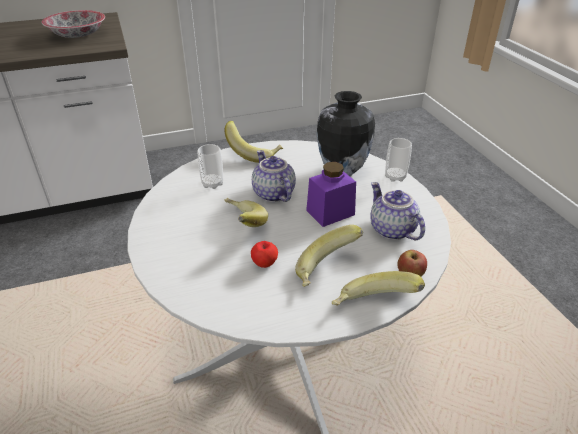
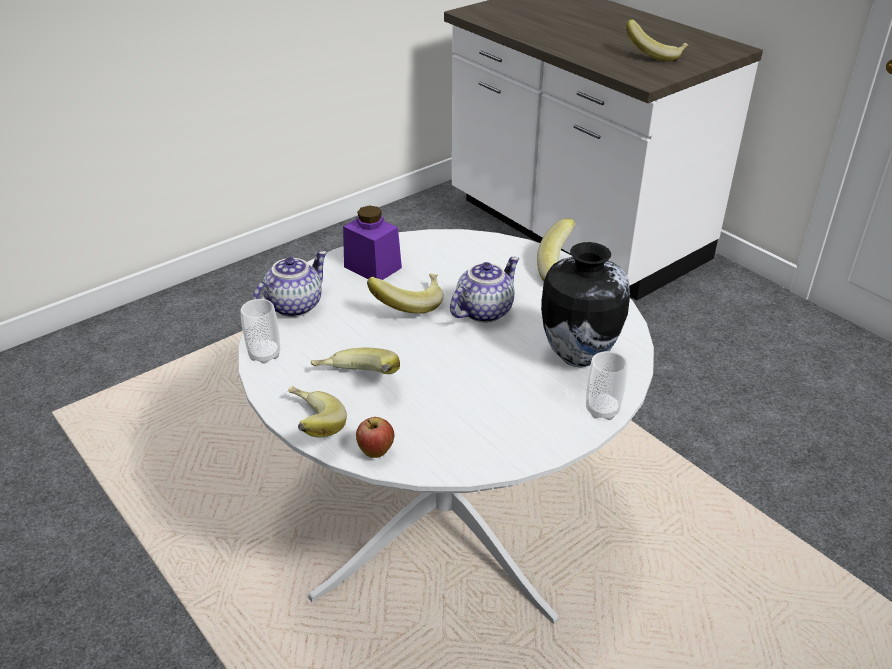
camera: 70 degrees right, 0 degrees up
(78, 35) = (655, 55): bowl -> banana
(212, 183) = (476, 263): cup -> cup (264, 354)
(264, 263) = (350, 336): apple -> none
(330, 212) = (472, 364): purple jar -> purple jar (372, 267)
(391, 230) = (464, 423): teapot -> teapot (294, 305)

